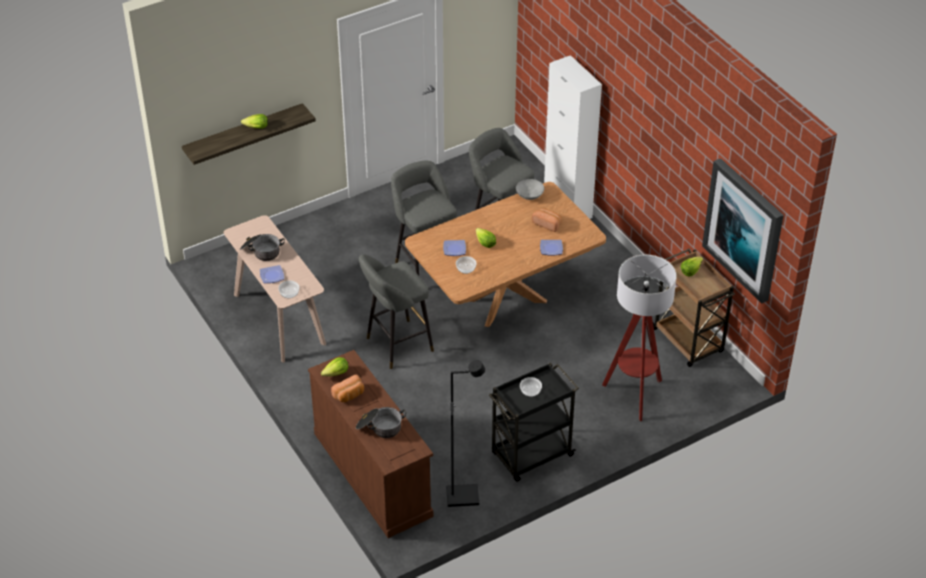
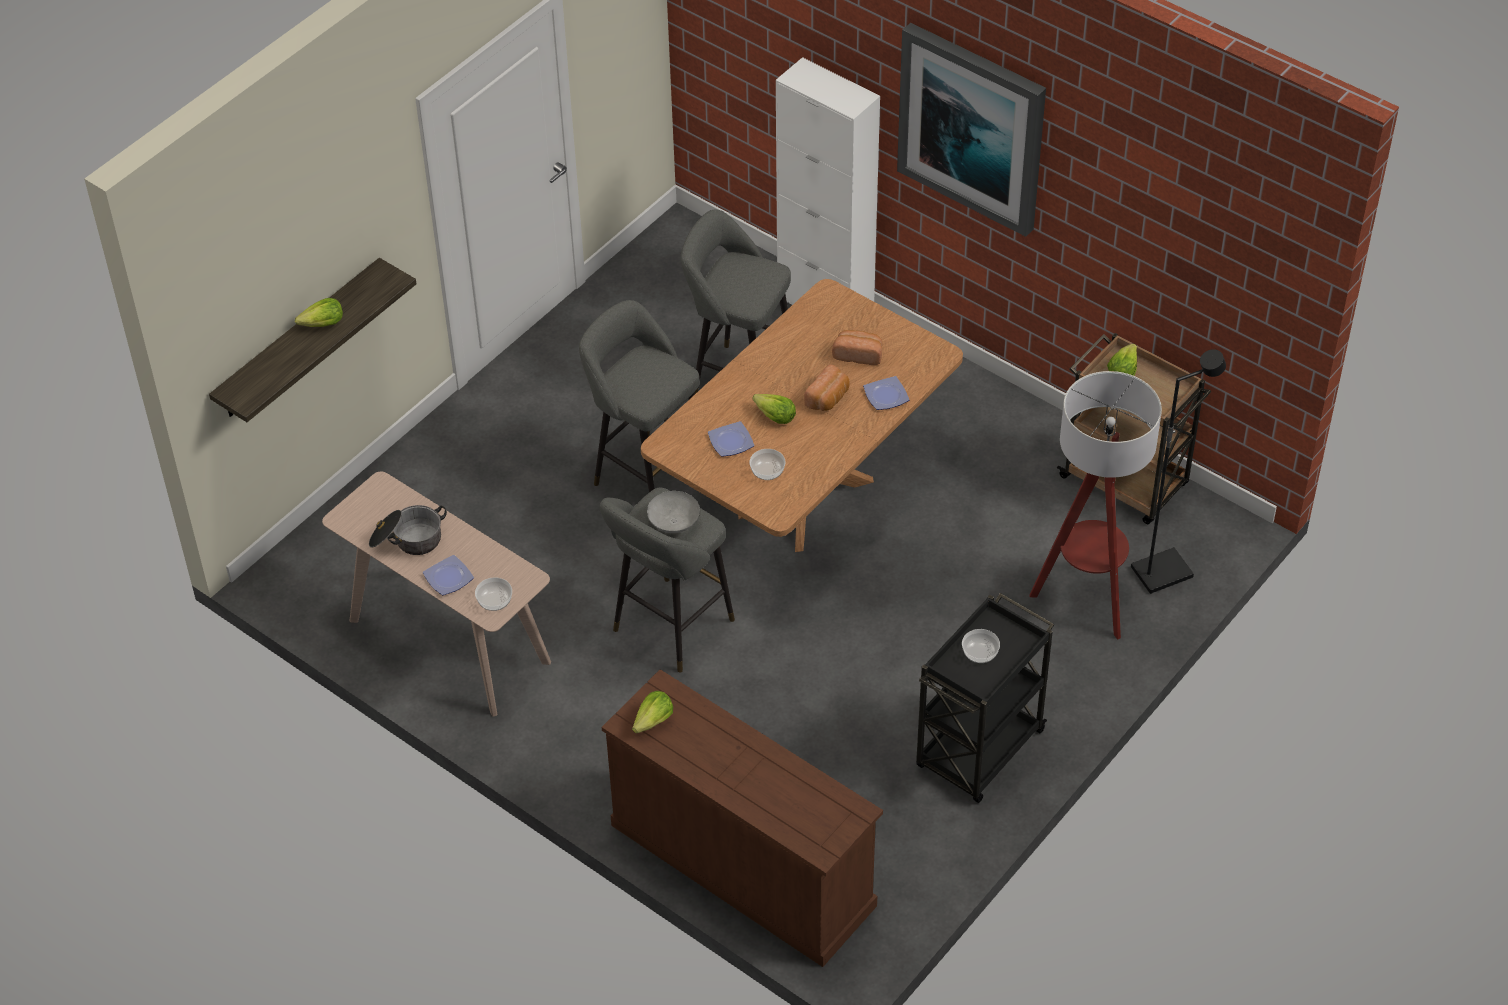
camera: 20 degrees left, 5 degrees up
(349, 395) = (695, 752): bread -> bread (828, 398)
(380, 427) = (774, 793): cooking pot -> none
(463, 496) = (906, 855): black floor lamp -> black floor lamp (1161, 571)
(529, 196) = (805, 314): grey bowl -> grey bowl (674, 524)
(744, 229) = (1219, 286): picture -> picture (972, 127)

